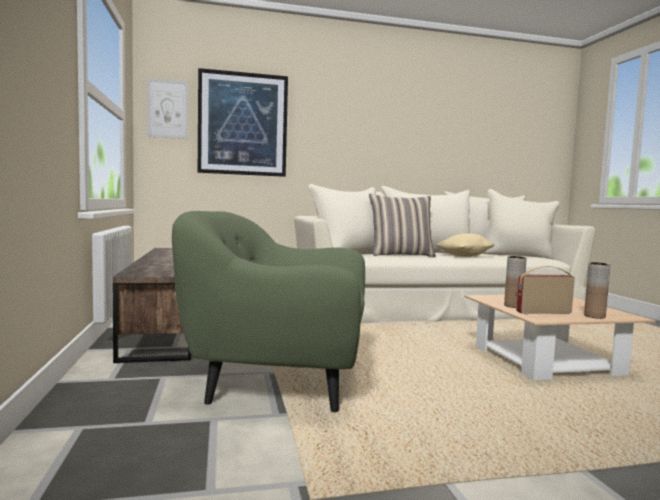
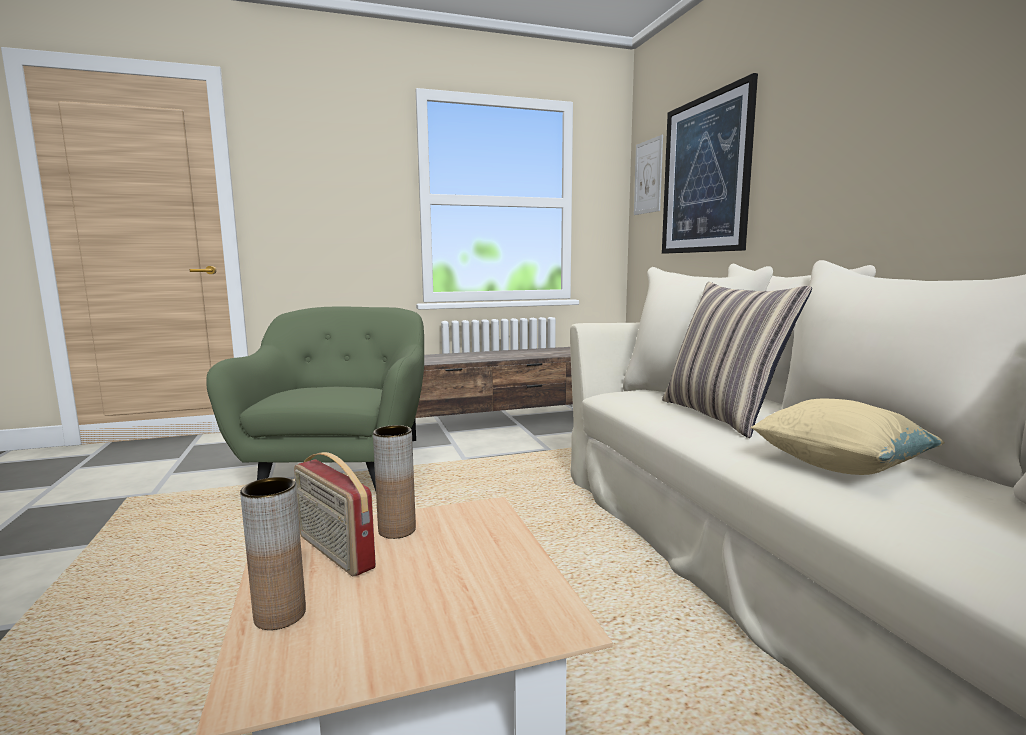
camera: 85 degrees right, 5 degrees up
(543, 312) = (333, 552): radio -> radio turned 150 degrees clockwise

